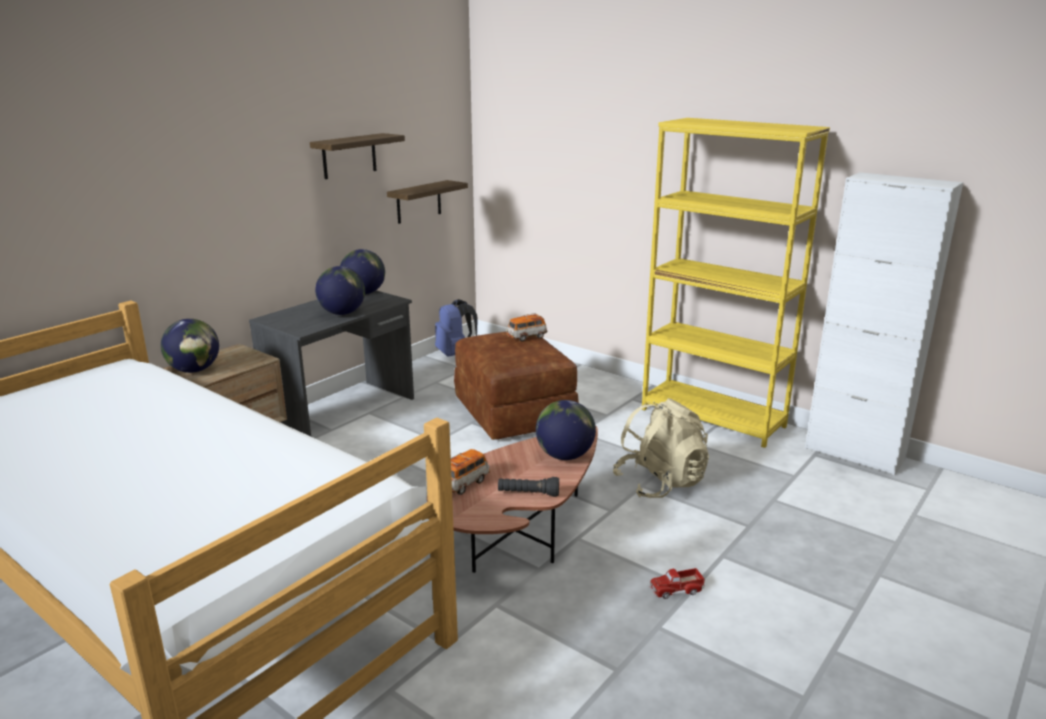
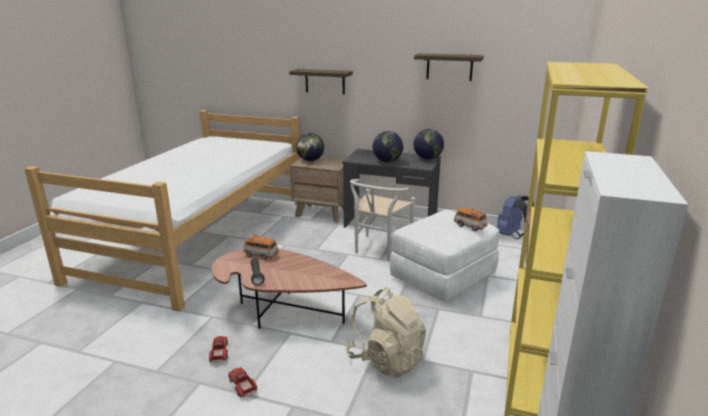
camera: 70 degrees right, 0 degrees up
(412, 436) = (378, 250): none -> white chair
(418, 202) = (510, 112): shelf -> shelf (325, 81)
(515, 413) = (443, 276): brown ottoman -> white ottoman
(565, 456) = (311, 279): globe -> none
(597, 604) = (219, 353): none -> toy truck

